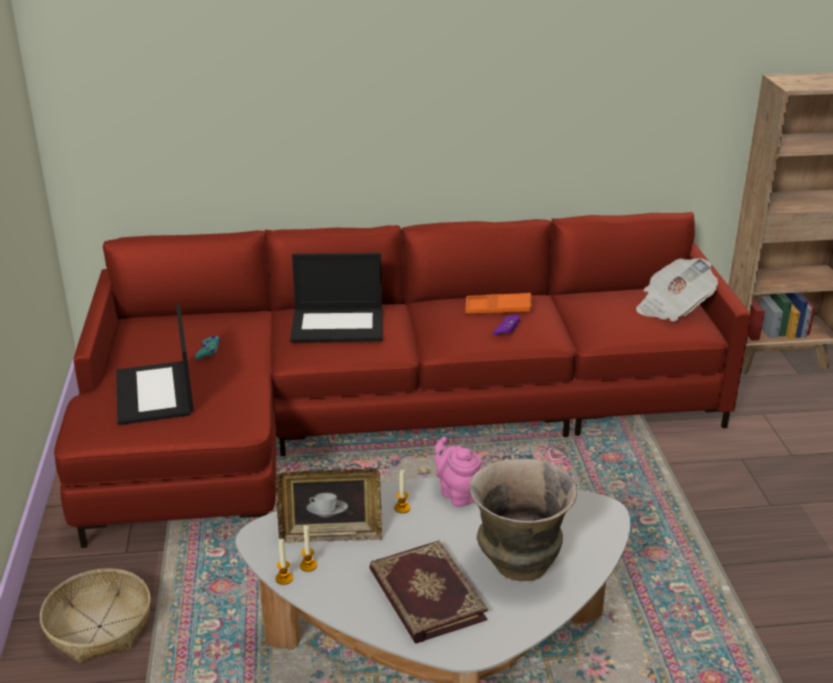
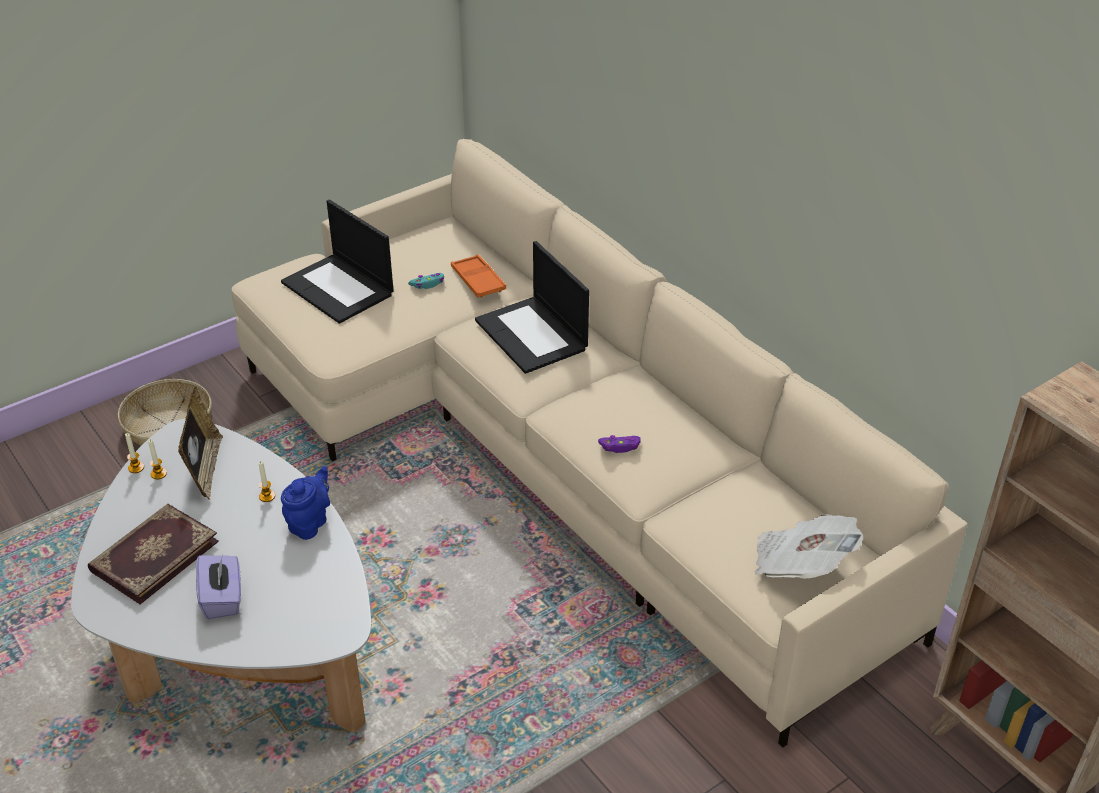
camera: 60 degrees right, 10 degrees up
(155, 393) = (339, 289): laptop -> laptop turned 90 degrees counterclockwise
(331, 535) = (205, 470): picture frame -> picture frame turned 150 degrees counterclockwise
(382, 419) = (557, 457): red sofa -> beige sofa
(457, 493) = (310, 522): pink teapot -> blue teapot
(498, 309) = (659, 425): orange tray -> orange tray (478, 281)
(517, 566) = (223, 598): vase -> purple tissue box

